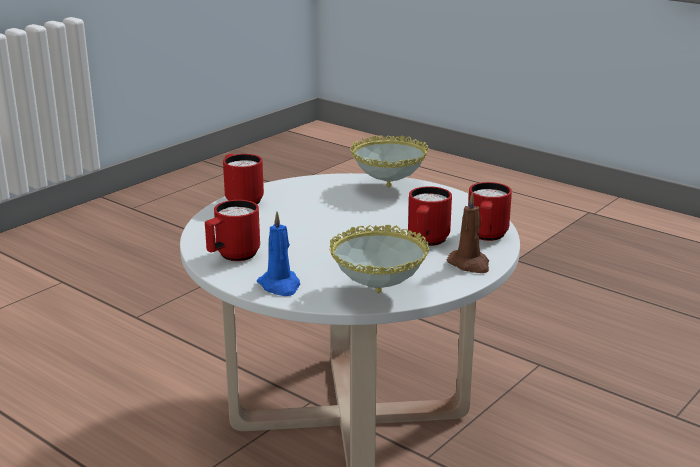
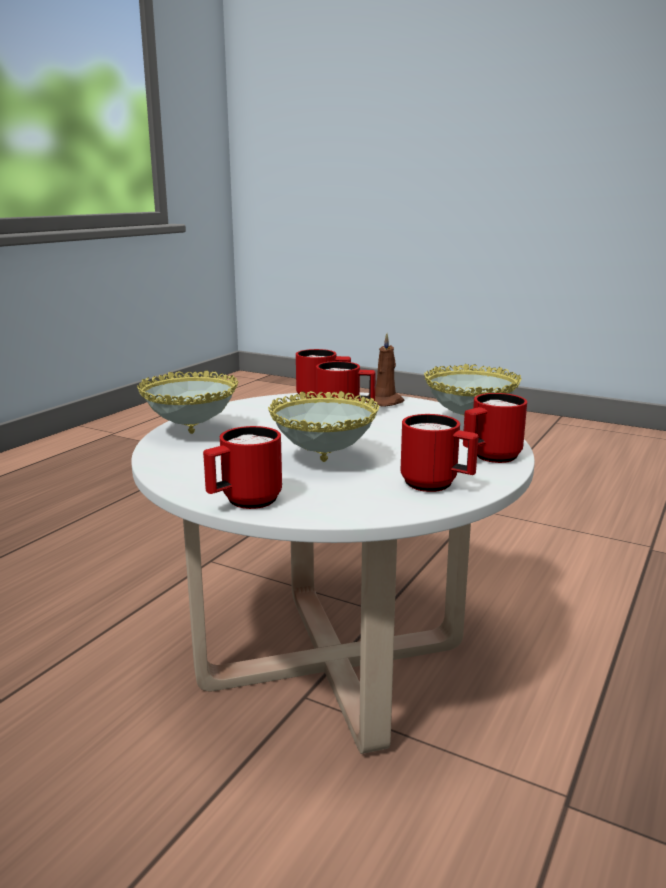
camera: 100 degrees left, 5 degrees down
(280, 286) = (489, 458): blue candle -> red mug
(303, 225) = (324, 462): none -> bowl

